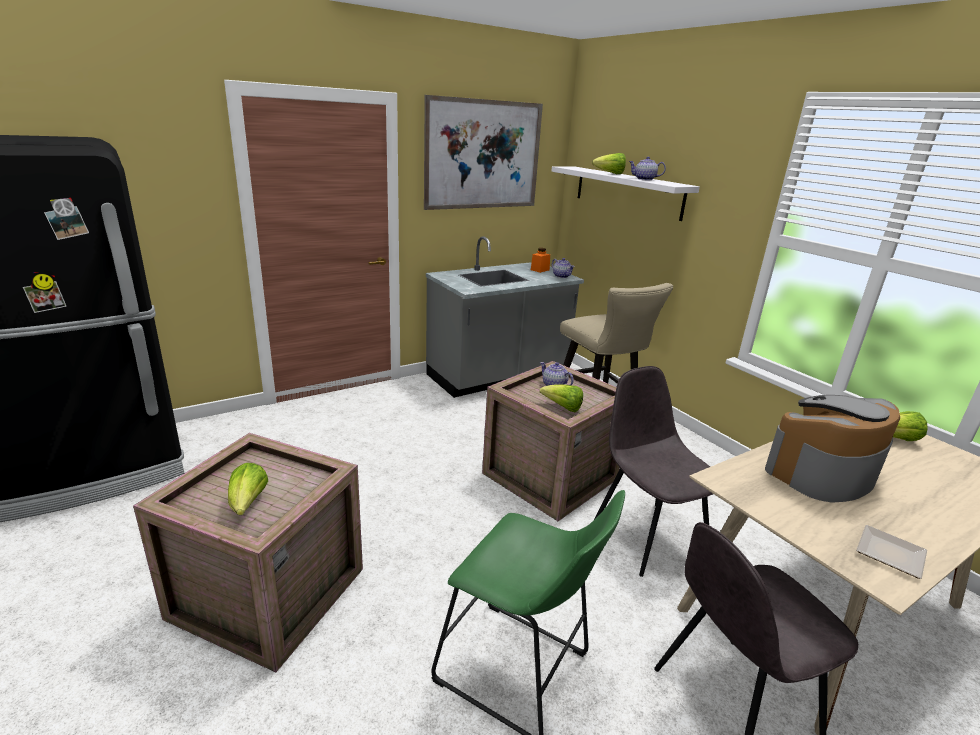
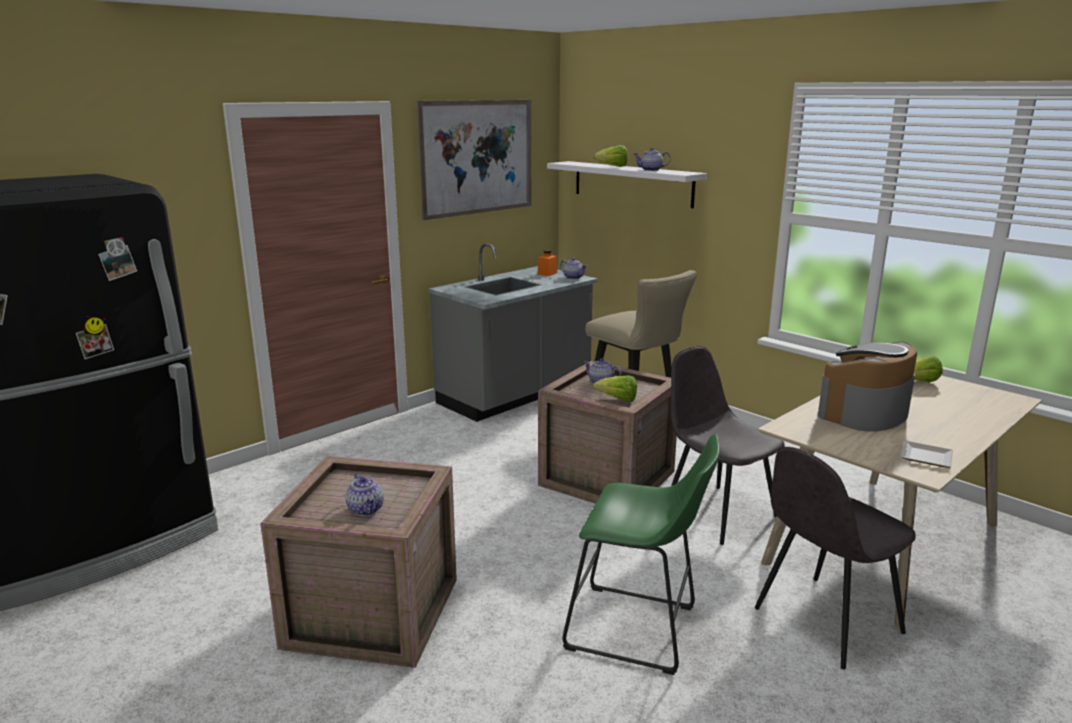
camera: 10 degrees left, 5 degrees down
(248, 504) = (366, 509): lettuce -> teapot

